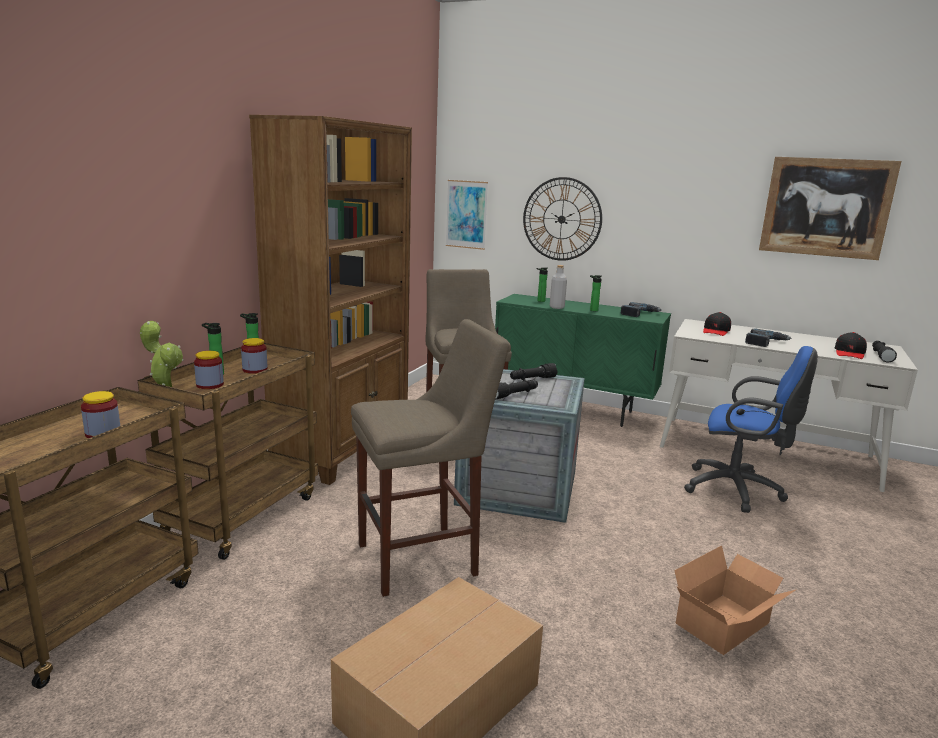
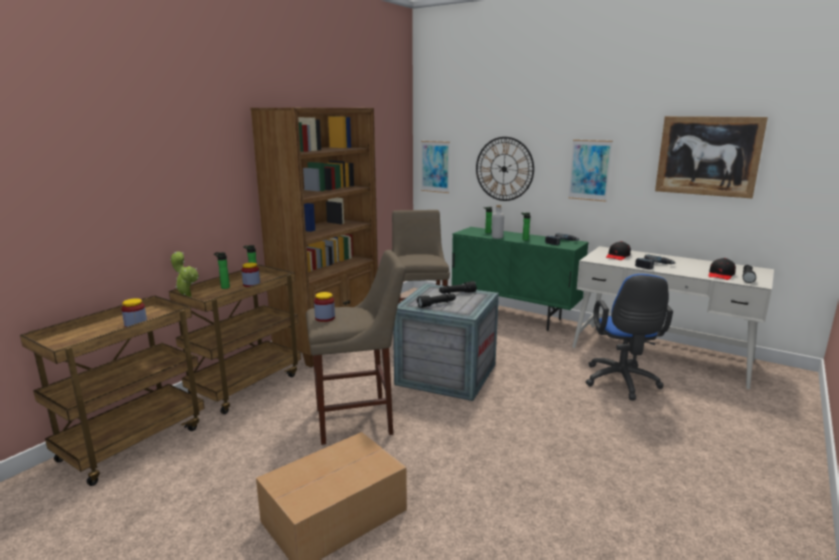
camera: 10 degrees right, 0 degrees up
(210, 385) = (217, 295): jar -> jar (325, 318)
(675, 222) = (589, 170): none -> picture
(727, 624) = (566, 480): cardboard box -> none
(738, 490) = (622, 383): blue office chair -> blue office chair turned 60 degrees clockwise

